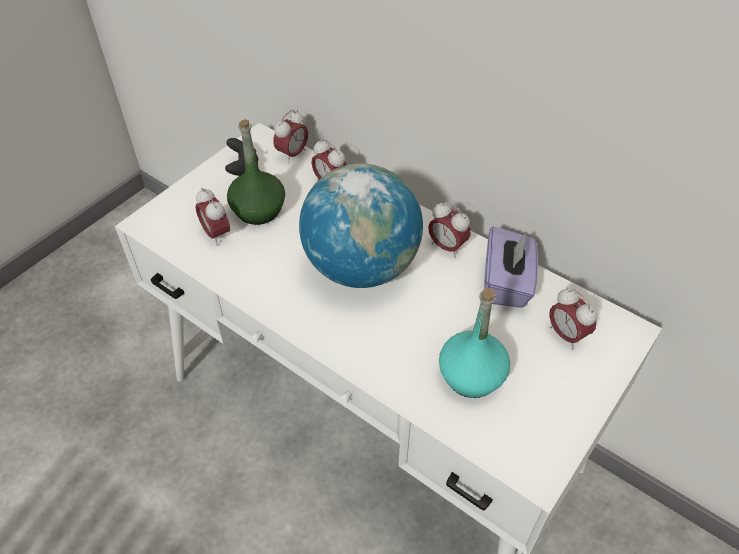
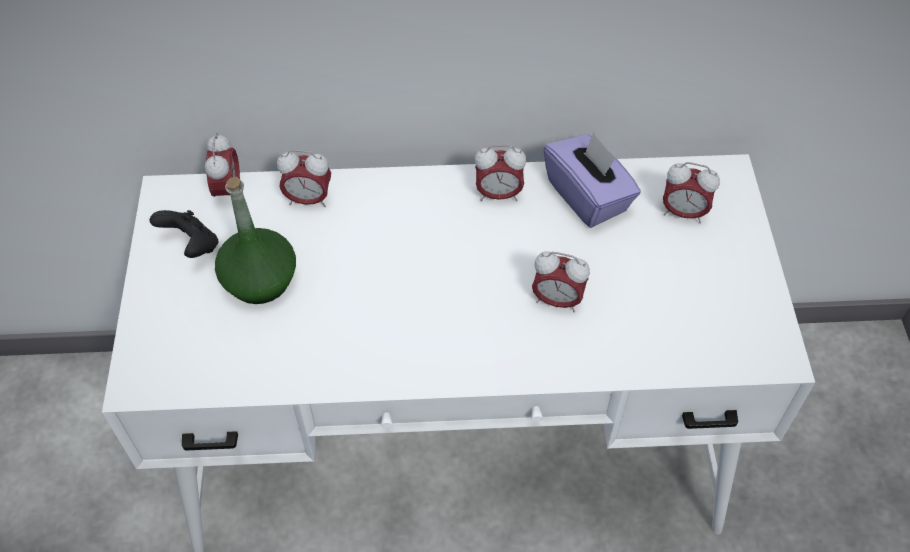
camera: 40 degrees left, 5 degrees up
(216, 234) = (241, 338): alarm clock -> alarm clock (557, 300)
(361, 267) = (437, 270): globe -> none
(471, 376) = (644, 308): turquoise bottle -> none

